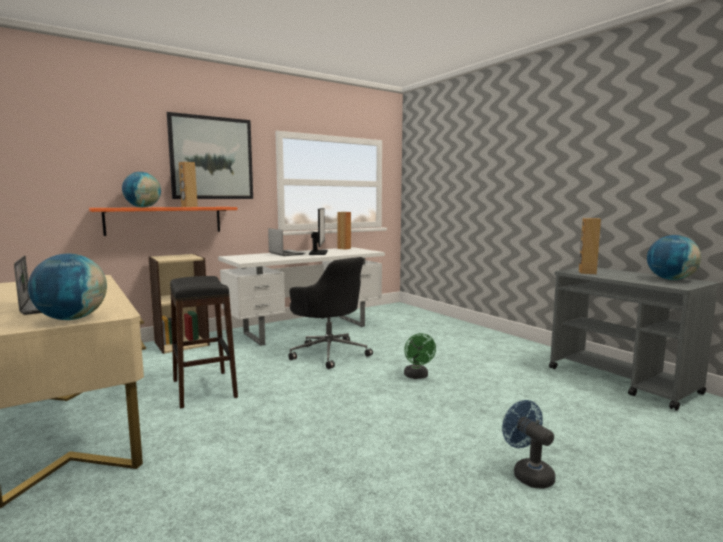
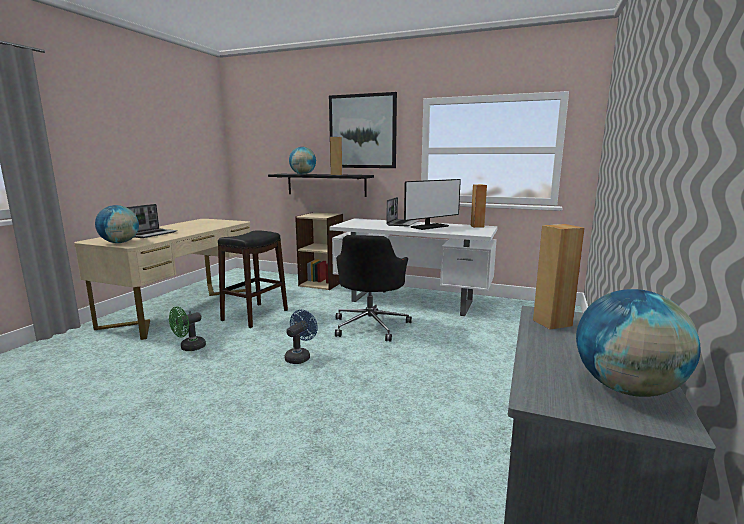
camera: 55 degrees right, 5 degrees up
(164, 220) = (326, 184): orange shelf -> black shelf
(417, 376) = (366, 375): green fan -> green fan (189, 348)
(528, 474) = (191, 488): blue fan -> blue fan (300, 357)

